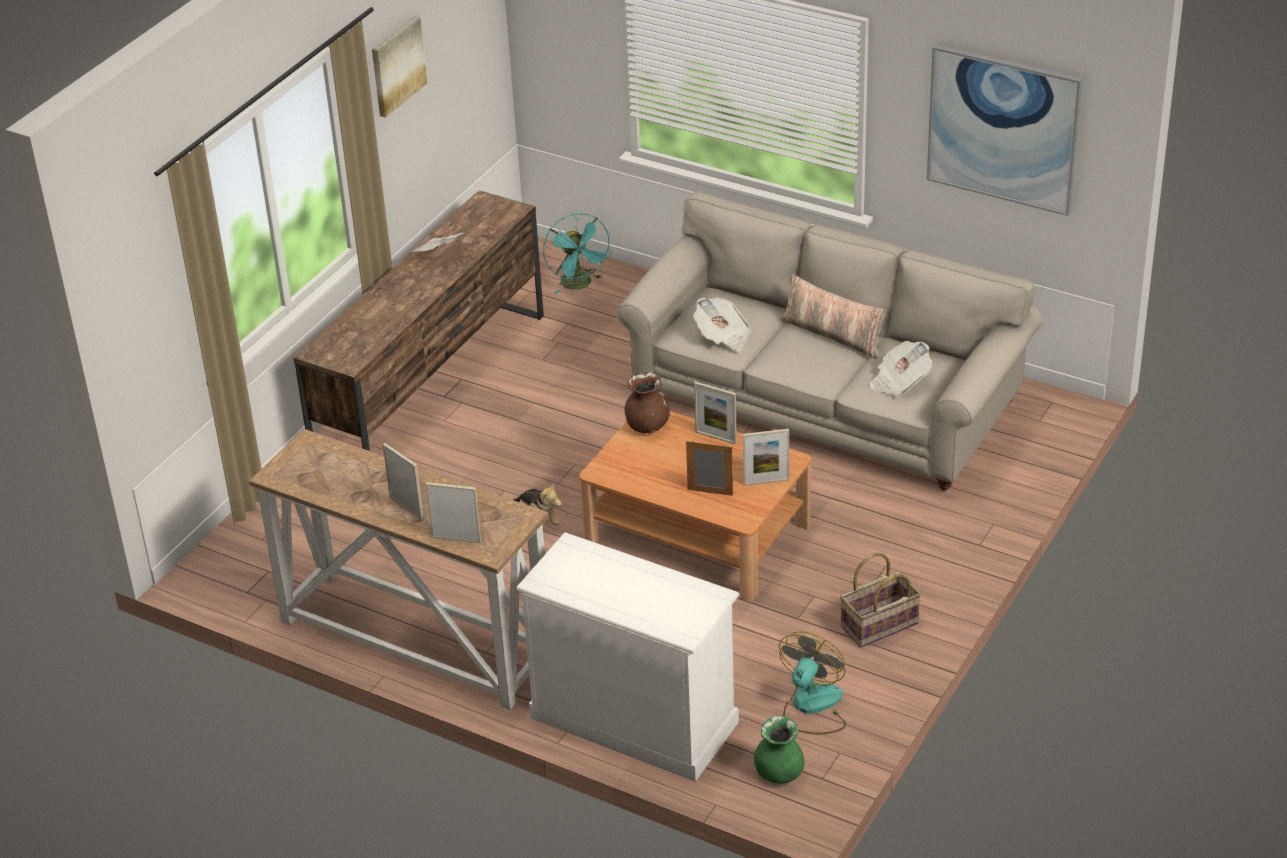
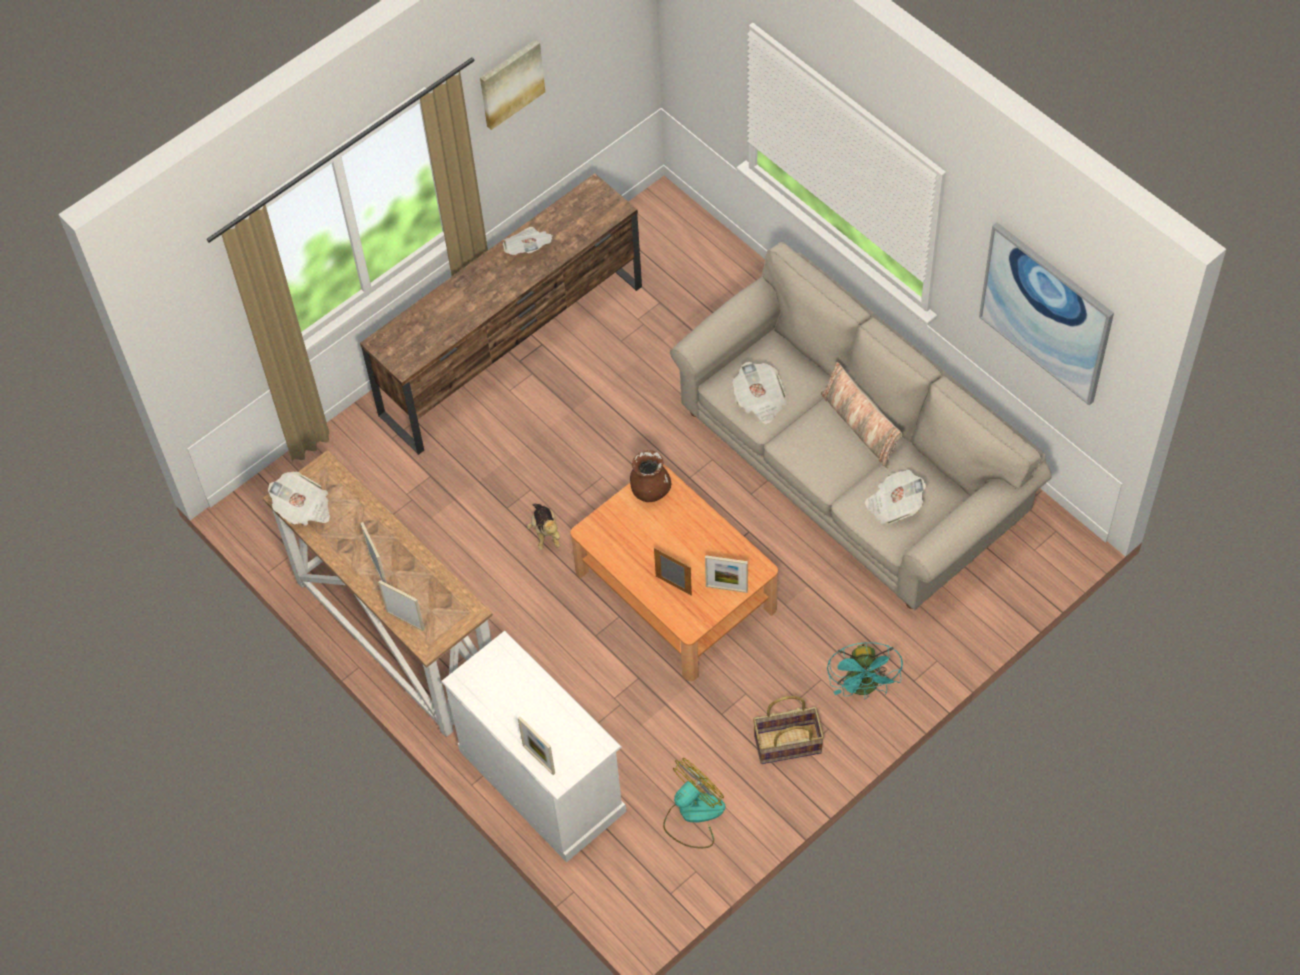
camera: 20 degrees right, 20 degrees up
(299, 478) = (303, 509): none -> newspaper
(579, 285) = (688, 256): turquoise fan -> turquoise fan (864, 688)
(715, 437) = (704, 521): picture frame -> picture frame (538, 759)
(779, 774) = (637, 877): green vase -> none

